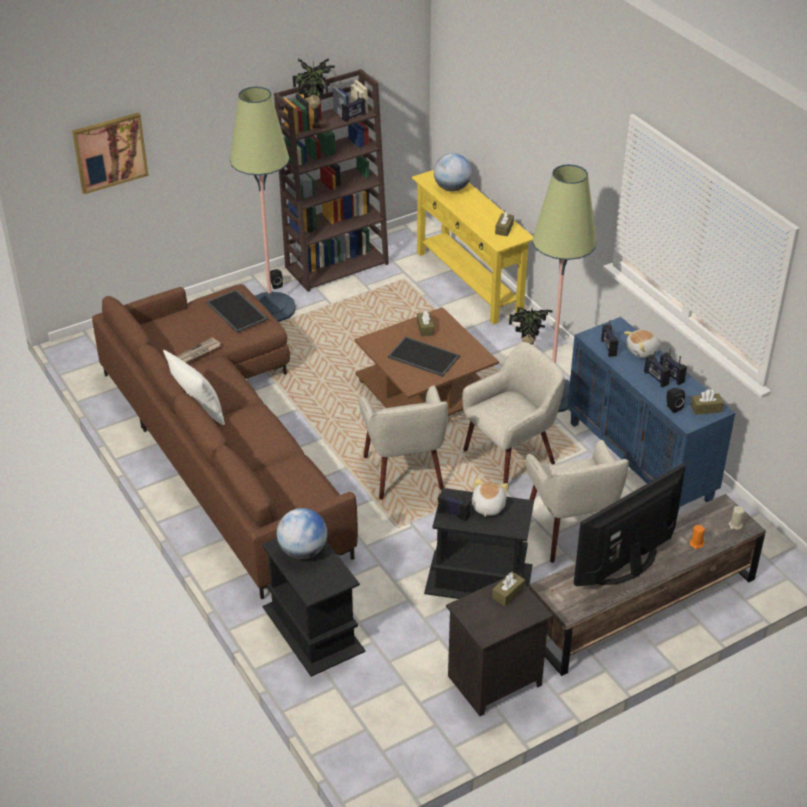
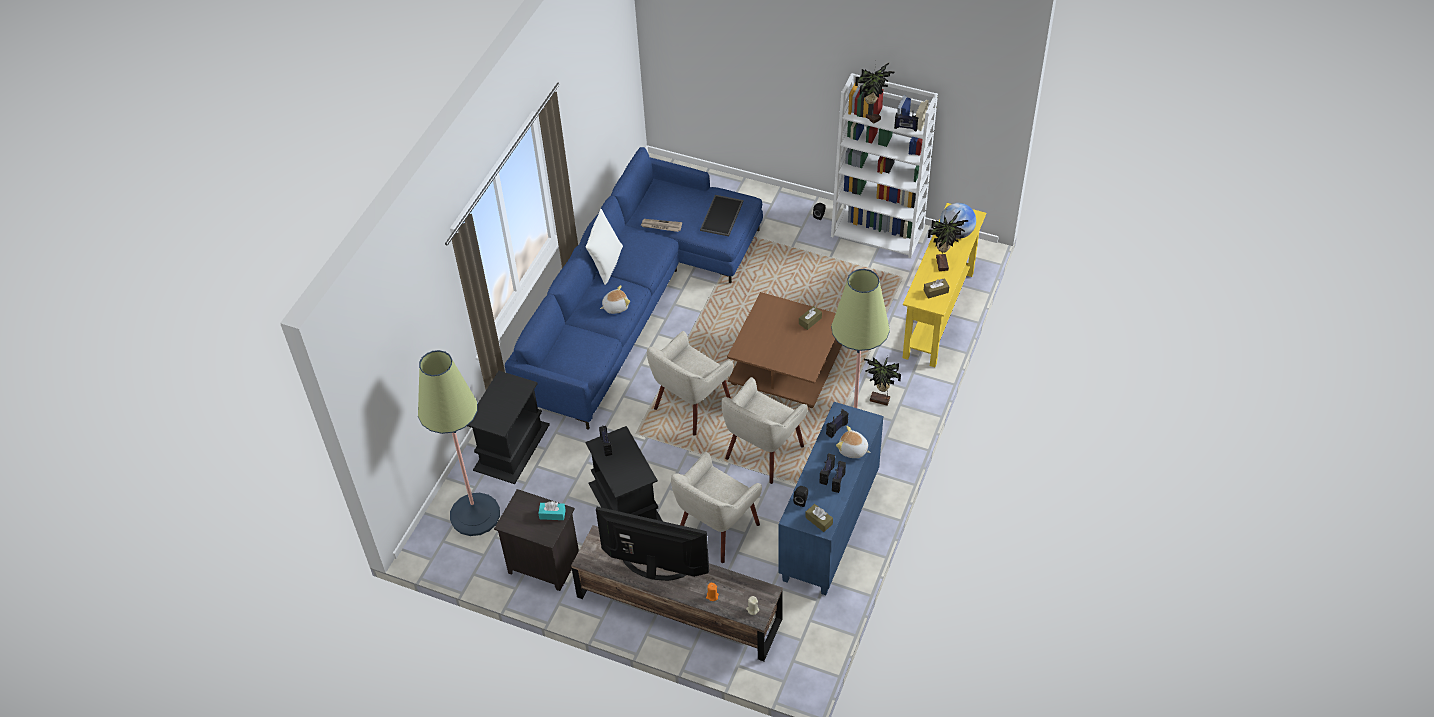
camera: 55 degrees right, 10 degrees up
(110, 152) = (709, 47): picture -> none
(225, 442) = (635, 298): brown sofa -> blue sofa
(270, 308) = (791, 230): floor lamp -> floor lamp (475, 515)
(303, 551) = (508, 393): globe -> none
(337, 265) = (878, 232): brown bookcase -> white bookcase
(422, 357) = (776, 339): tray -> none
(477, 210) = (943, 263): none -> potted plant
(487, 506) = (629, 459): plush toy -> plush toy (615, 306)
(508, 593) = (552, 514): brown tissue box -> turquoise tissue box
(510, 457) = (762, 452): beige armchair -> beige armchair turned 105 degrees clockwise

